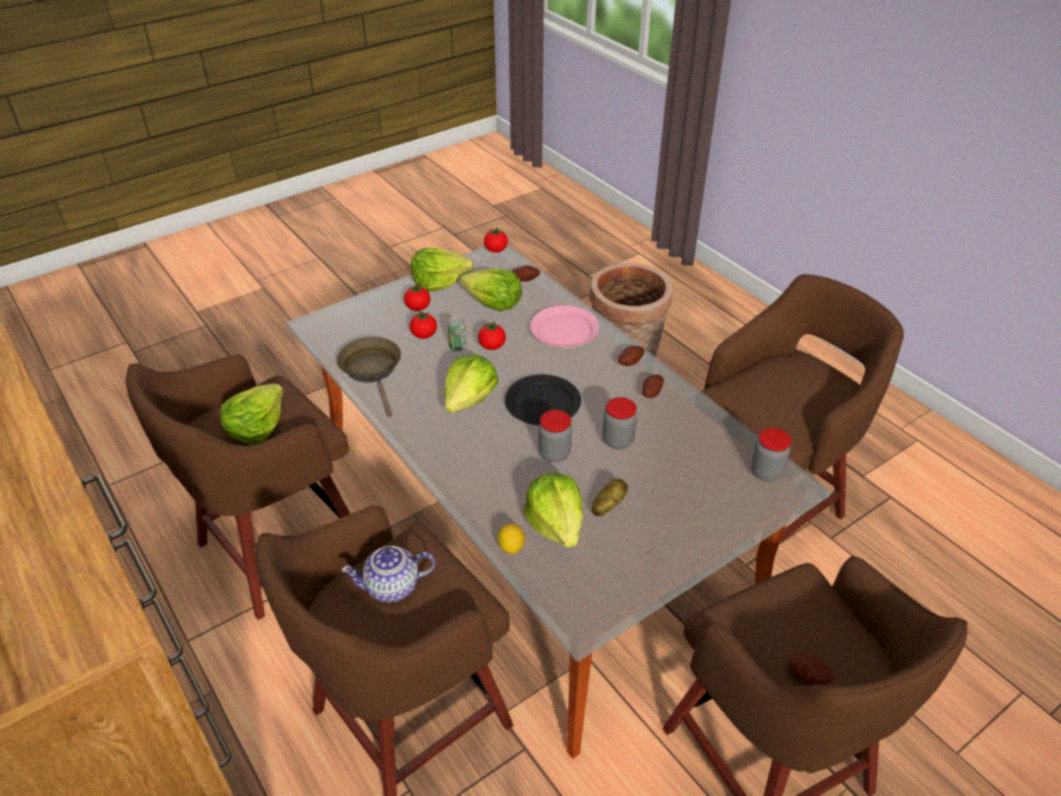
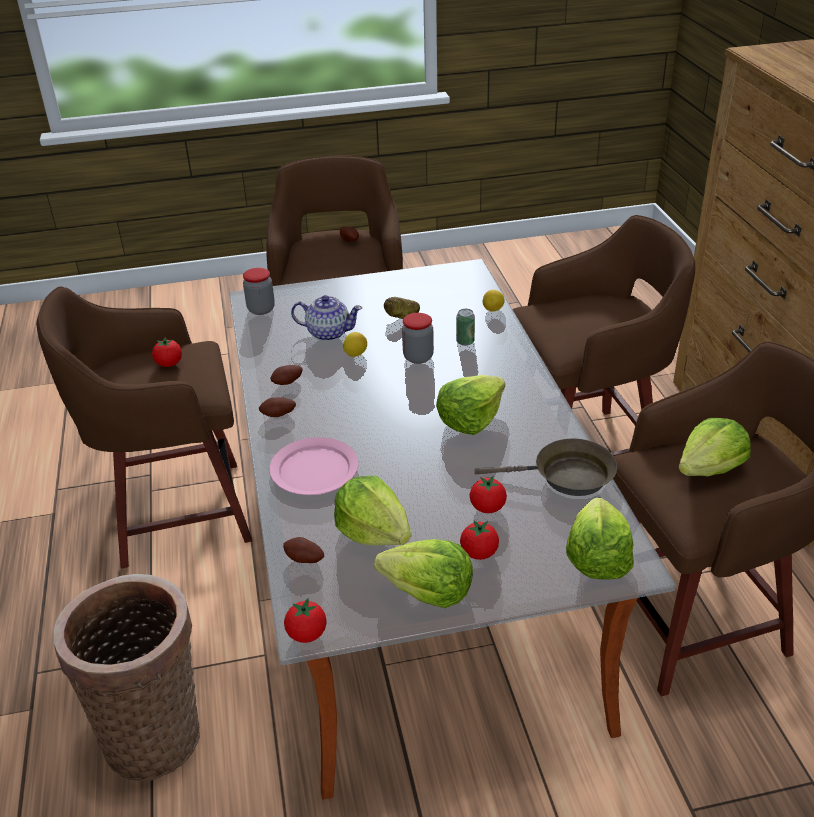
camera: 155 degrees left, 5 degrees down
(372, 371) = (566, 477): brown frying pan -> brown frying pan turned 90 degrees counterclockwise
(393, 587) = (590, 323): teapot -> teapot (328, 333)
(457, 347) = (453, 481): can -> can (465, 342)
(492, 346) = (412, 471): tomato -> tomato (169, 364)
(542, 403) = (399, 398): black plate -> none
(556, 524) = (450, 315): lettuce -> lettuce (597, 558)
(618, 440) = (355, 354): jar -> lemon

